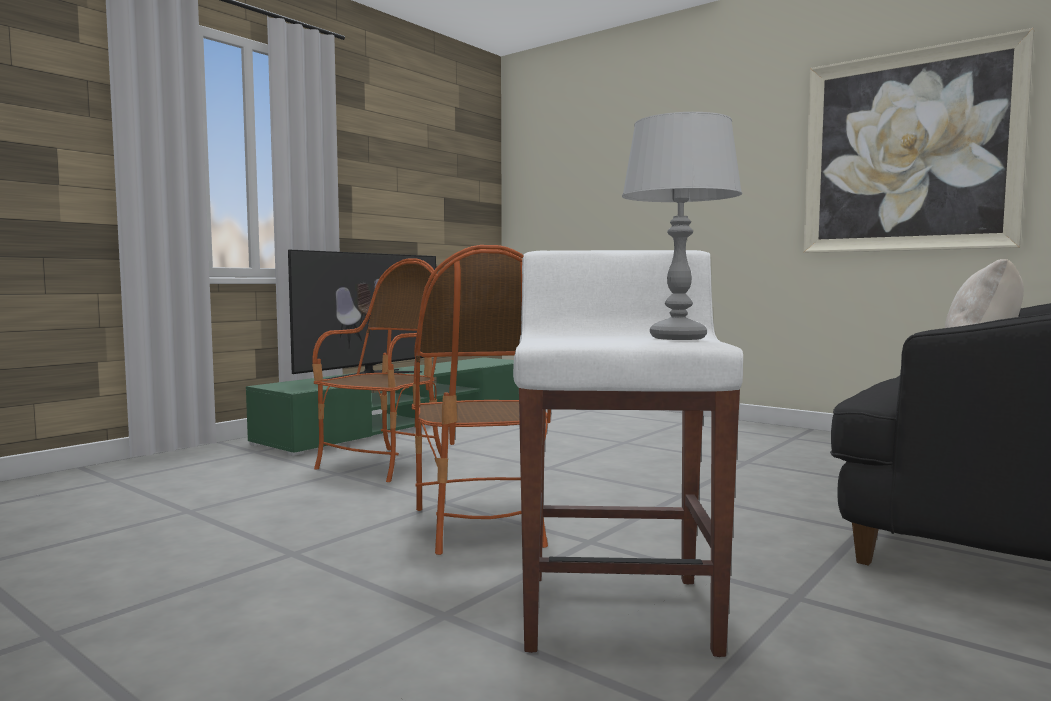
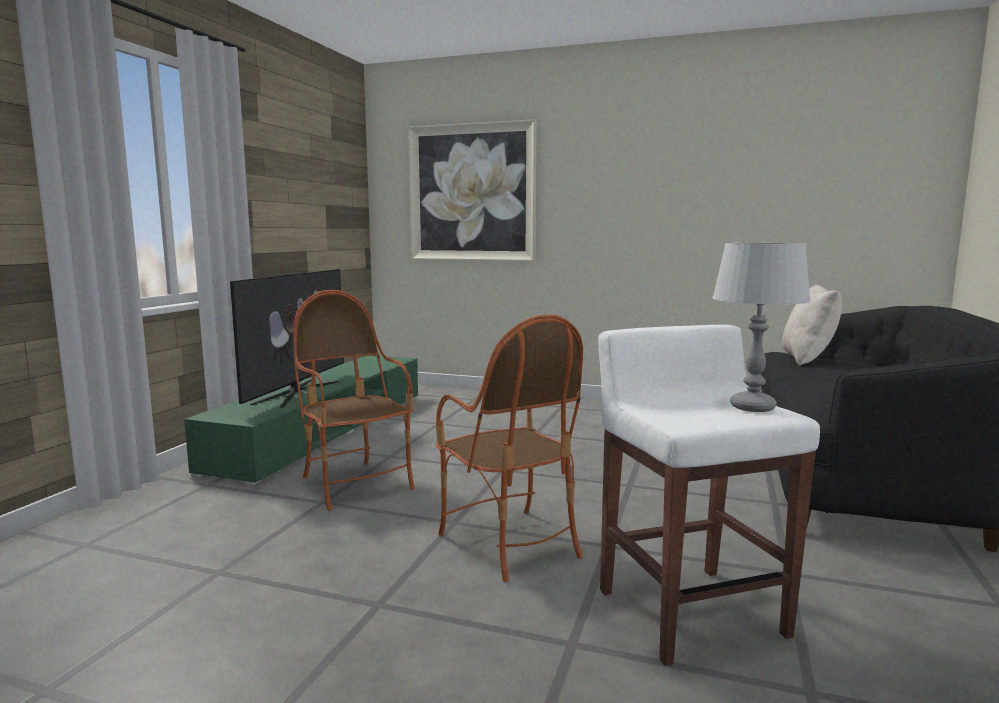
camera: 20 degrees left, 5 degrees up
(384, 464) = (355, 485): armchair -> armchair turned 45 degrees counterclockwise
(908, 152) = (735, 190): picture -> picture (472, 193)

